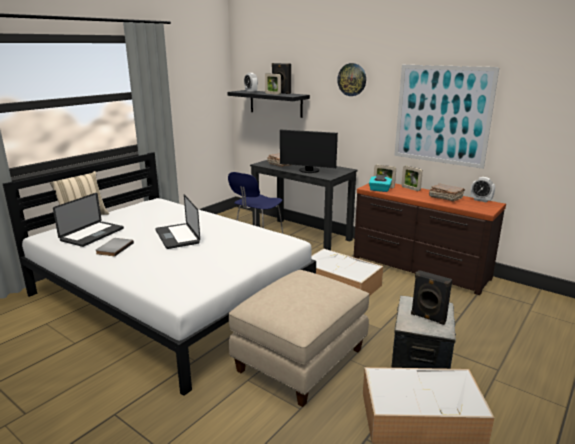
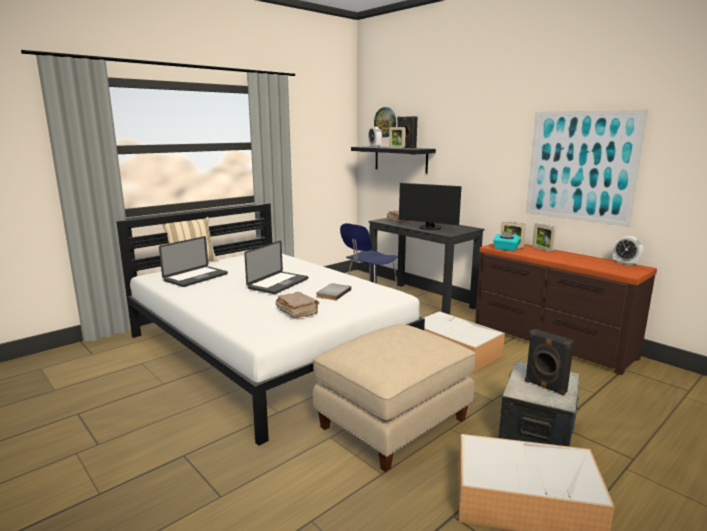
camera: 10 degrees right, 5 degrees down
(113, 248) = (212, 290): grey book -> grey book (332, 293)
(177, 237) = (278, 284): laptop -> laptop turned 135 degrees counterclockwise
(352, 79) = (480, 131): wall clock -> wall clock (385, 122)
(445, 198) = (582, 259): brown book -> brown book (297, 312)

